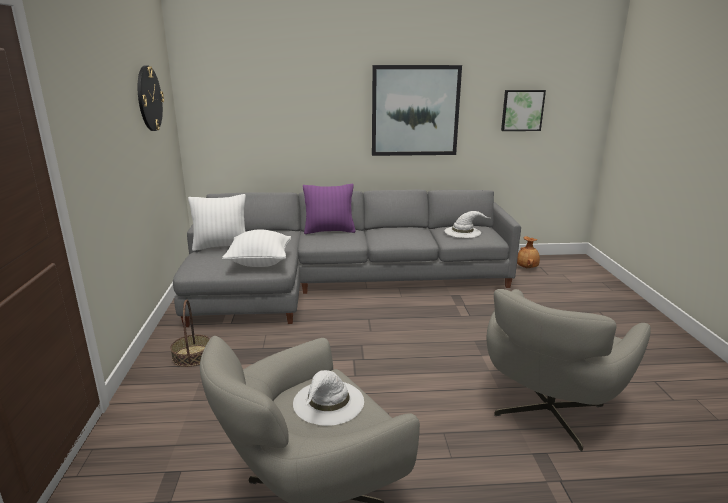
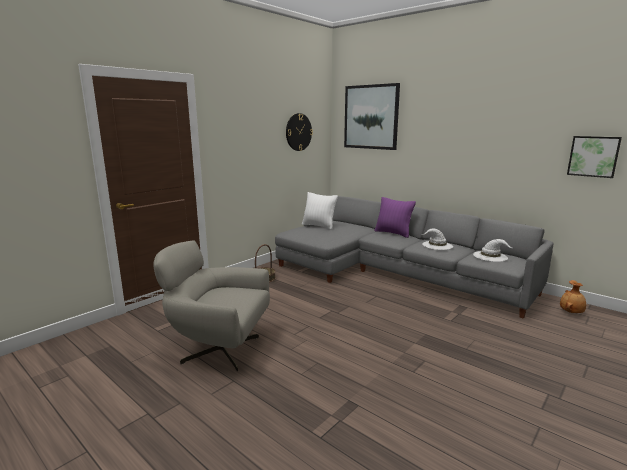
camera: 45 degrees right, 5 degrees down
(260, 262) = (322, 237): white pillow -> none
(328, 403) = (230, 296): white hat -> white hat (437, 245)
(415, 111) = (484, 151): picture -> picture (371, 117)
(547, 413) = (399, 391): grey armchair -> none

